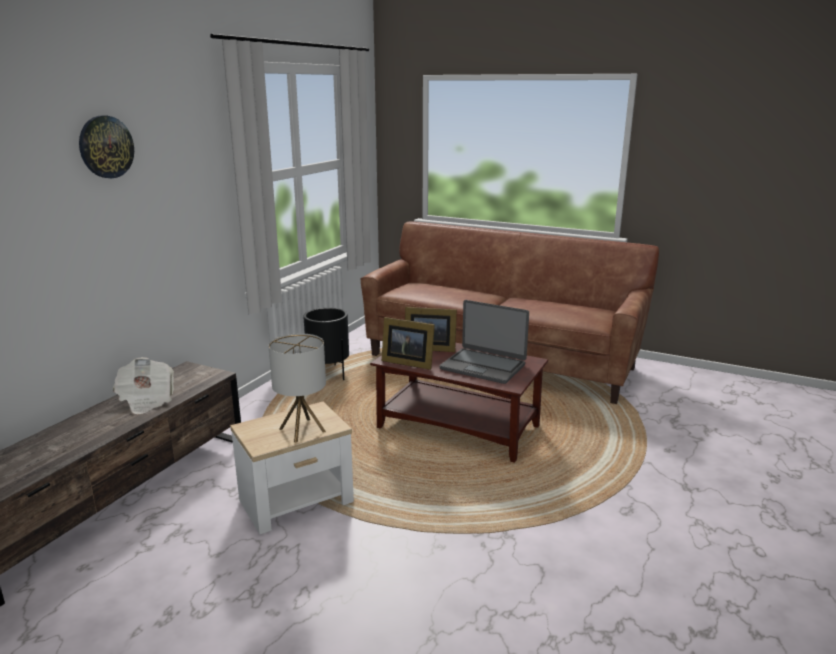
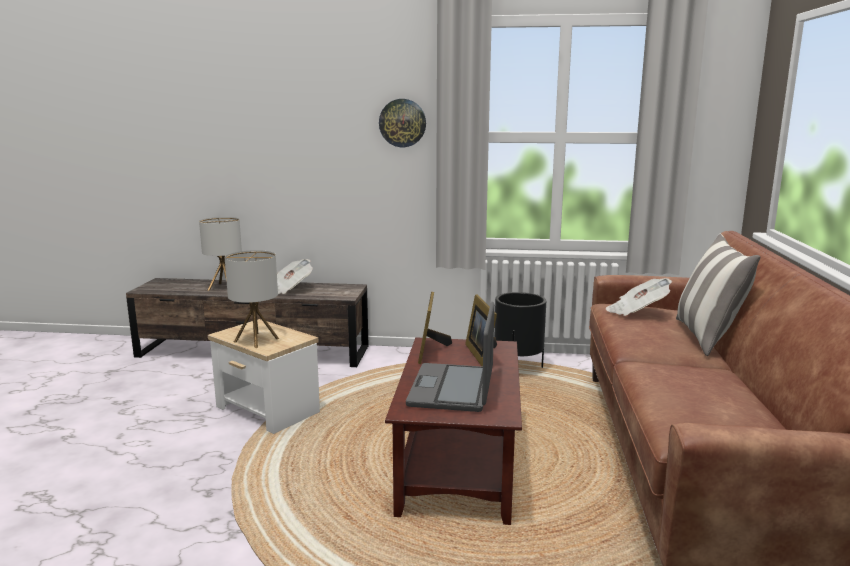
camera: 70 degrees right, 5 degrees down
(71, 437) = (225, 287): none -> table lamp
(106, 147) = (315, 89): wall clock -> wall clock (402, 123)
(420, 289) = (636, 312): none -> newspaper
(469, 288) = (708, 337): none -> pillow

